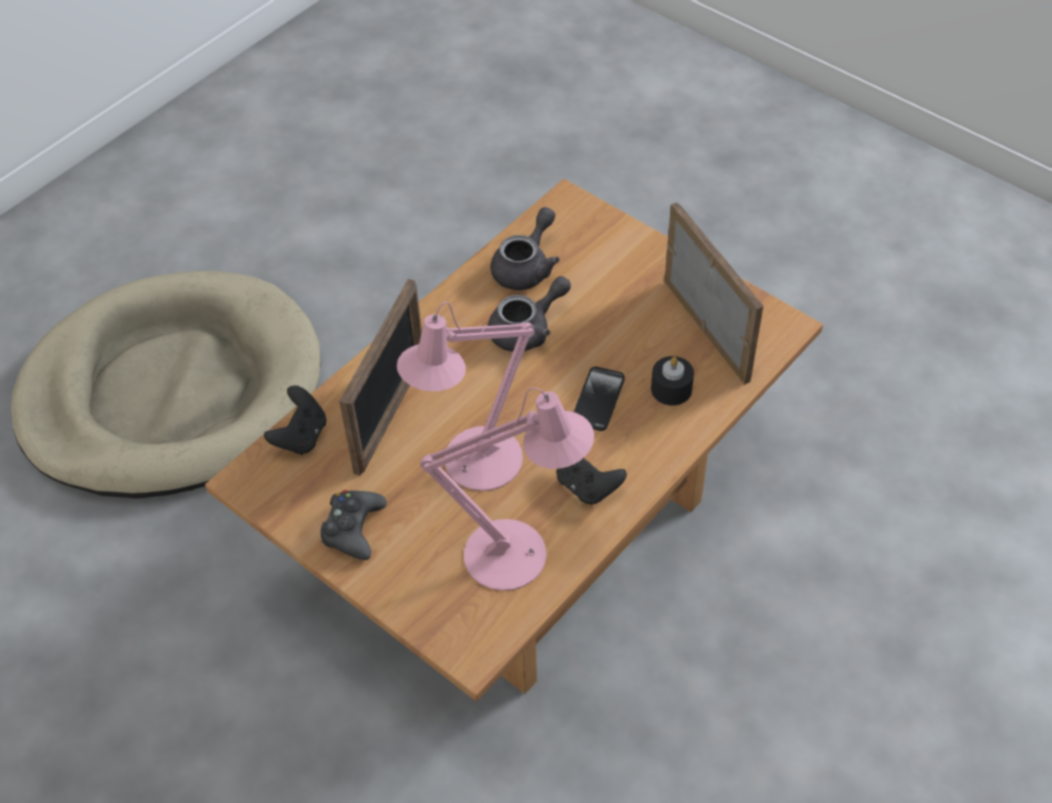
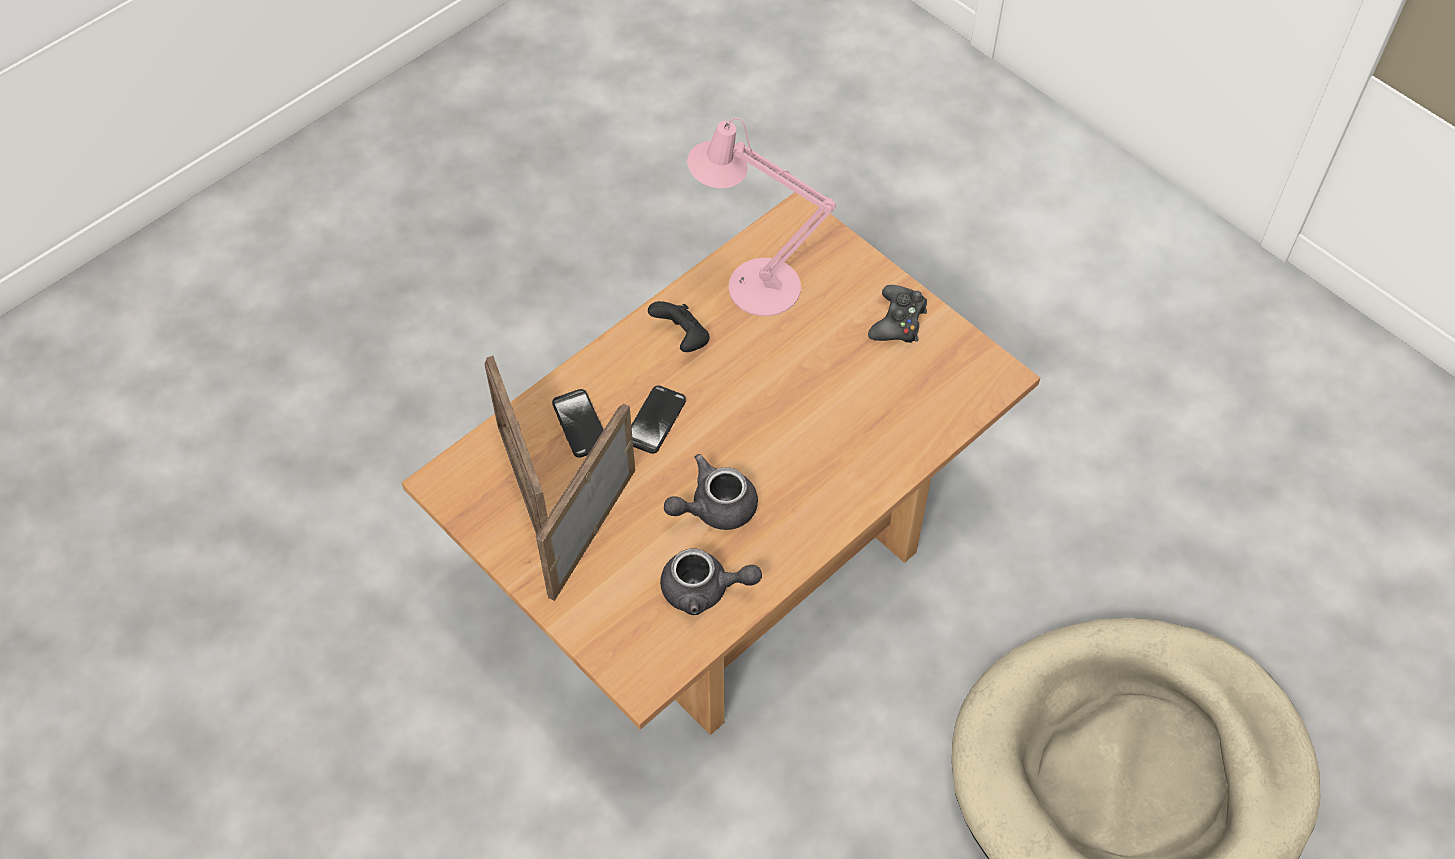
camera: 175 degrees left, 5 degrees up
(301, 436) = (951, 413): black game controller -> none
(390, 413) = (863, 428): picture frame -> picture frame (591, 532)
(474, 465) = (785, 368): pink table lamp -> none
(526, 267) = (704, 590): grey teapot -> grey teapot turned 120 degrees counterclockwise
(671, 389) = (580, 424): black candle -> phone

